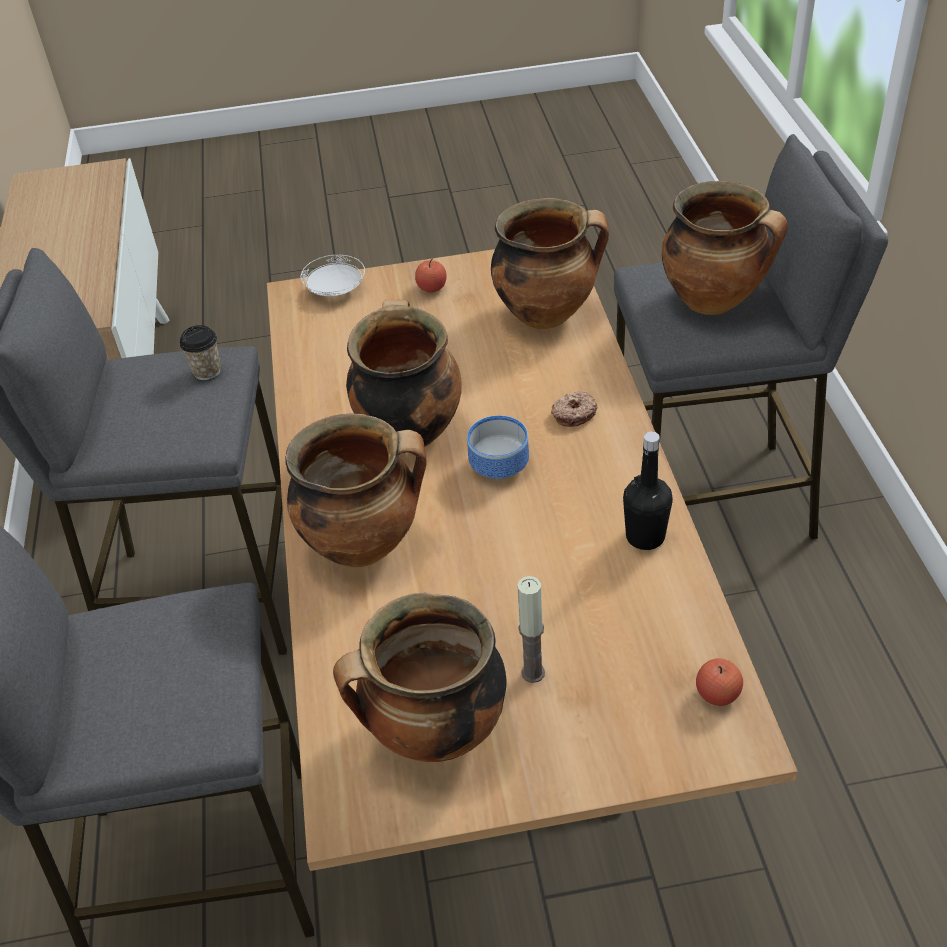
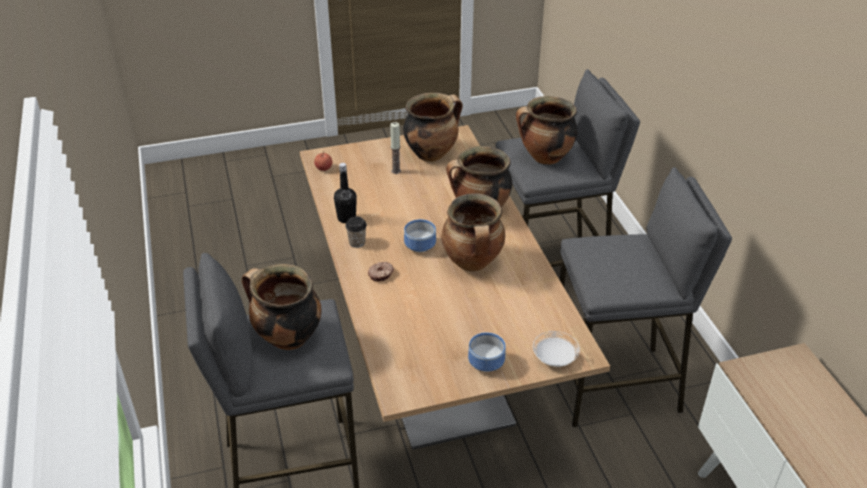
camera: 170 degrees right, 5 degrees down
(207, 371) = (605, 279): cup -> cup (357, 242)
(432, 288) = (485, 362): apple -> bowl
(547, 313) = (400, 342): cooking pot -> cooking pot (545, 158)

